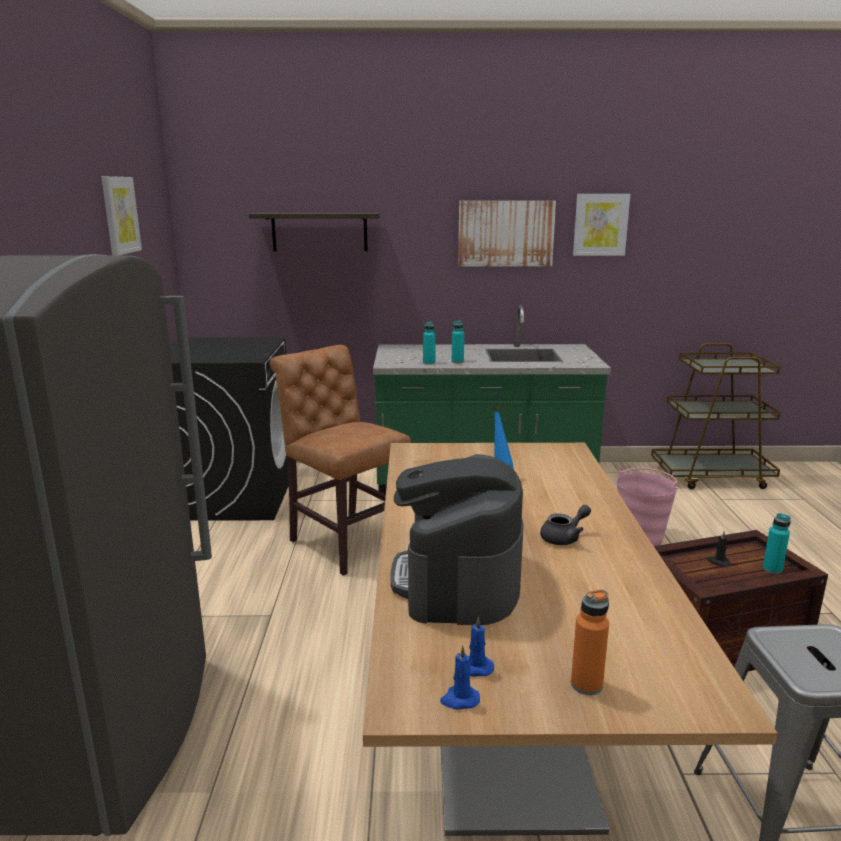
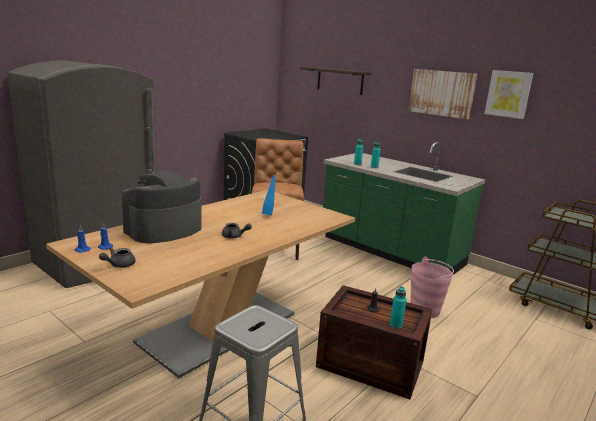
camera: 40 degrees right, 0 degrees up
(120, 215) = (227, 60): picture -> none
(586, 684) = (118, 265): orange bottle -> grey teapot

